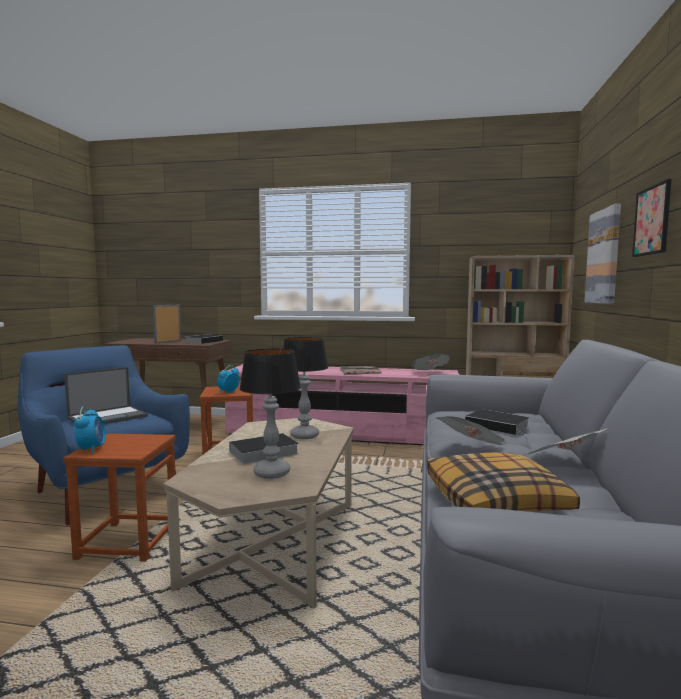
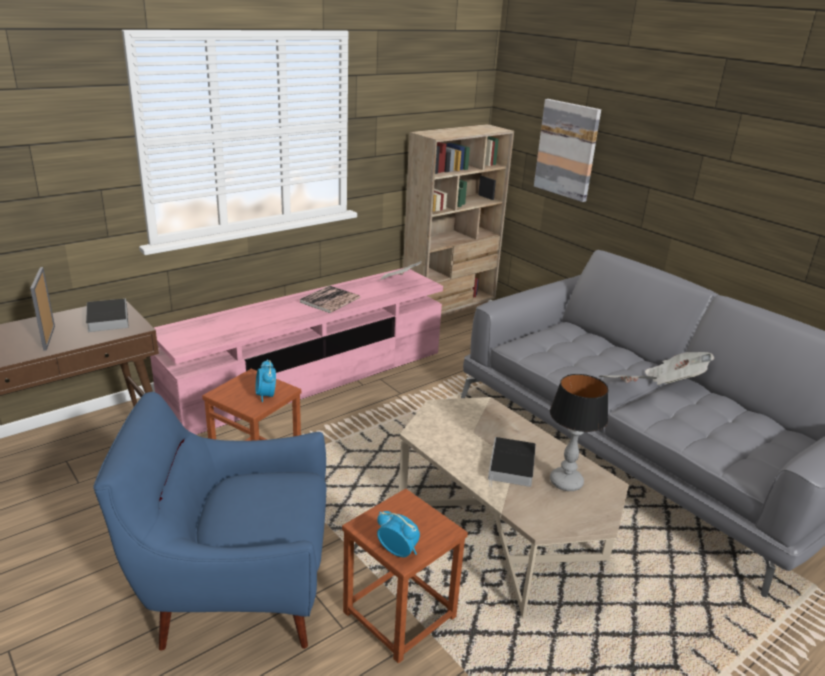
camera: 50 degrees left, 20 degrees up
(108, 417) = (259, 505): laptop -> none
(304, 435) = (486, 427): table lamp -> none
(496, 499) = (707, 433): pillow -> none
(499, 426) = (583, 352): book -> none
(652, 220) = (654, 148): picture -> none

